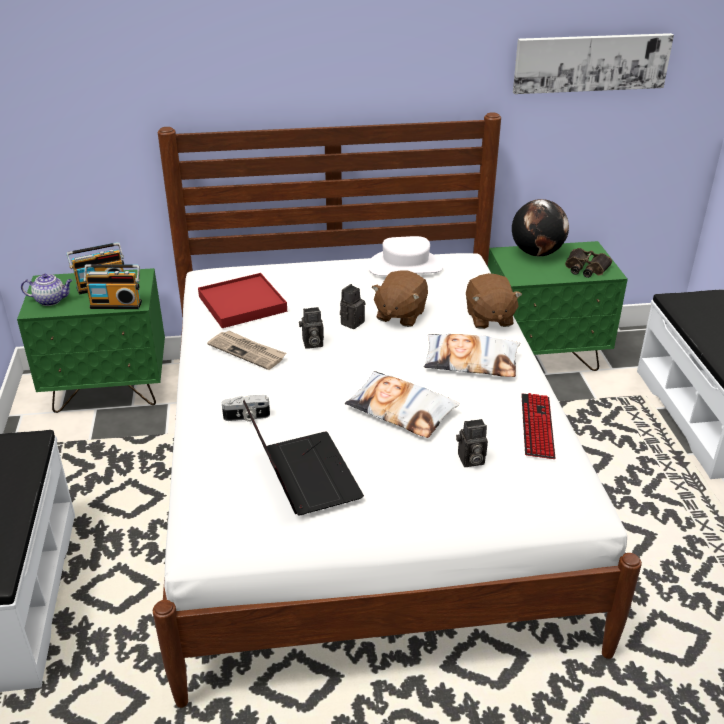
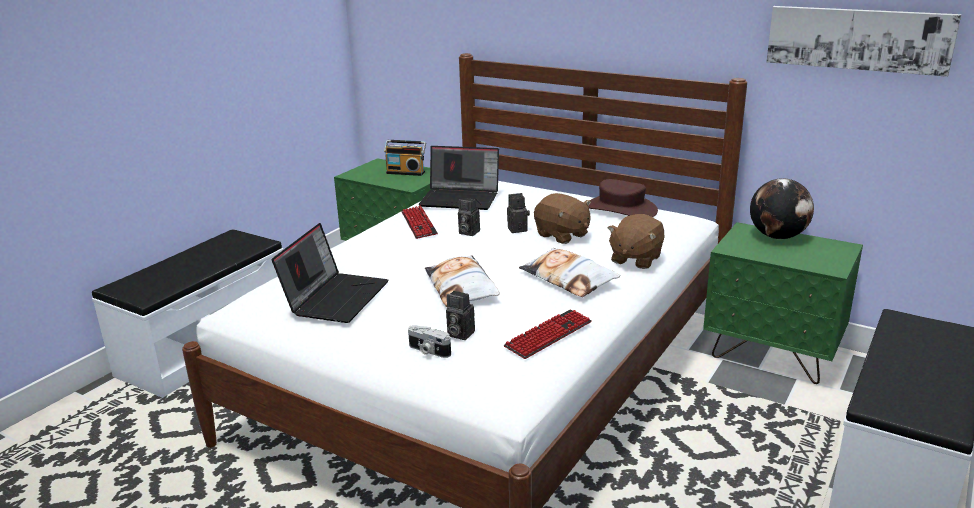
camera: 40 degrees right, 10 degrees down
(51, 300) = (366, 172): teapot -> none
(116, 304) = (399, 184): radio -> none
(242, 304) = (461, 198): red tray -> laptop
(246, 417) = (357, 257): camera -> camera (428, 351)
(248, 351) = (419, 224): newspaper -> keyboard
(400, 315) = (562, 235): brown plush toy -> brown plush toy turned 105 degrees counterclockwise
(405, 266) = (621, 209): white hat -> brown hat
(585, 268) = (811, 259): binoculars -> none

